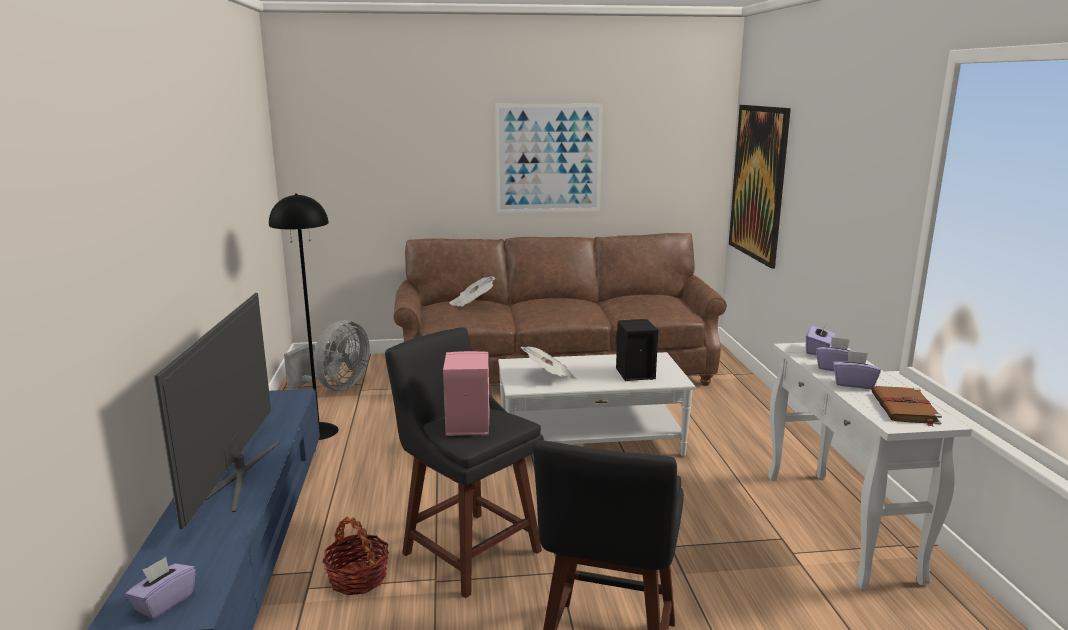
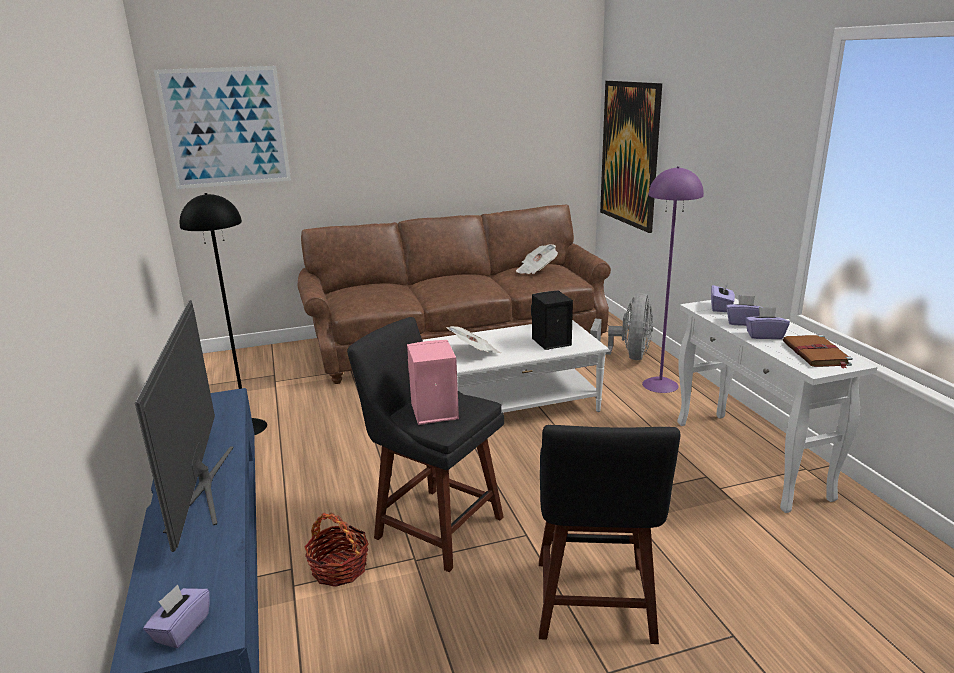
camera: 10 degrees left, 5 degrees up
(335, 387) = (248, 381): grey fan -> grey fan (627, 357)
(472, 303) = (376, 287): newspaper -> newspaper (536, 270)
(548, 158) = (432, 140): picture -> picture (225, 127)
(763, 435) = (660, 384): none -> purple floor lamp

